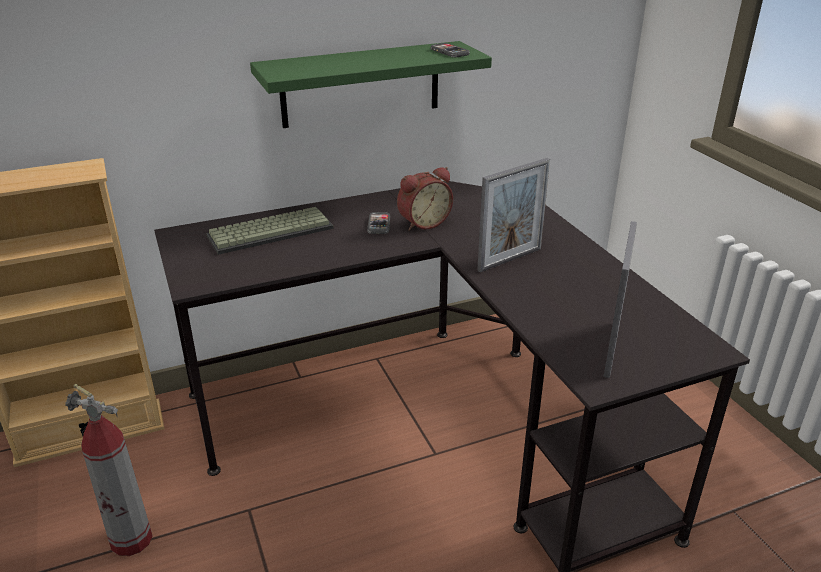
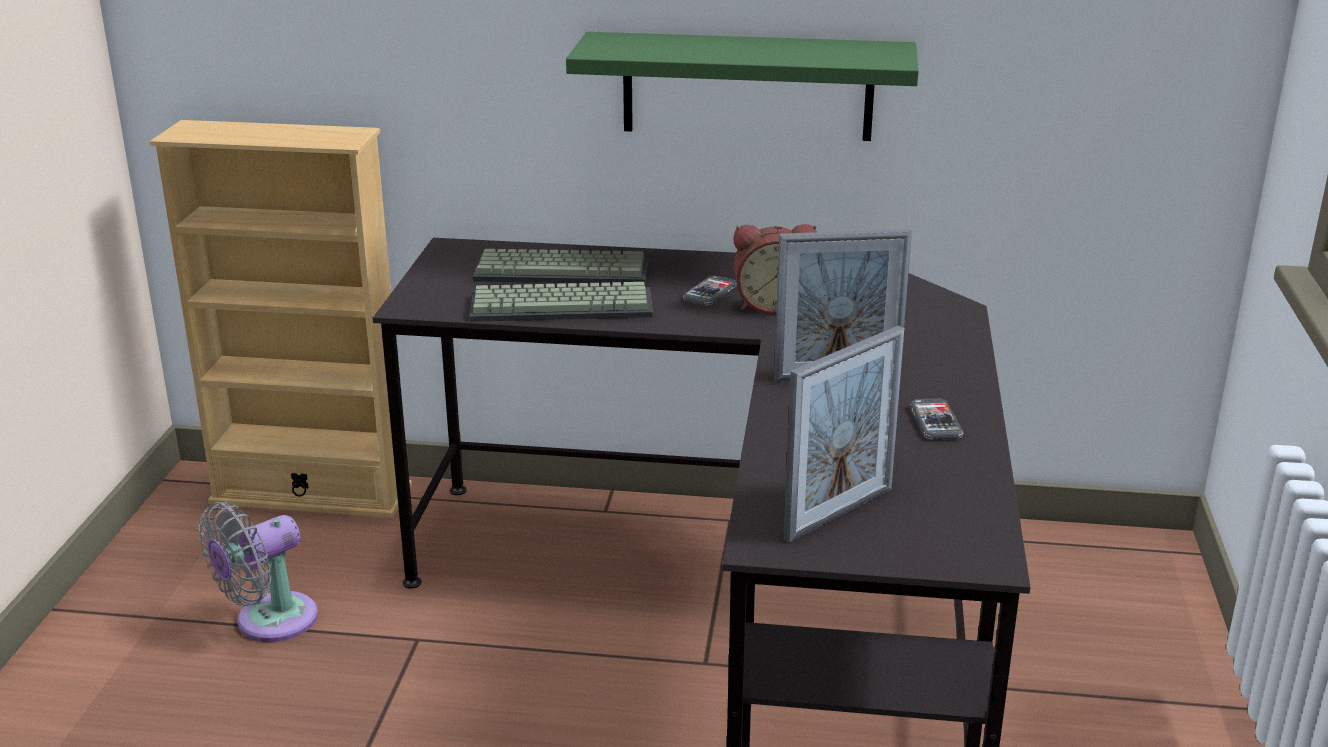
camera: 30 degrees right, 5 degrees down
(132, 540) = (269, 622): fire extinguisher -> grey fan
(297, 255) = (563, 305): none -> keyboard
(449, 52) = (868, 55): phone -> phone (935, 422)

